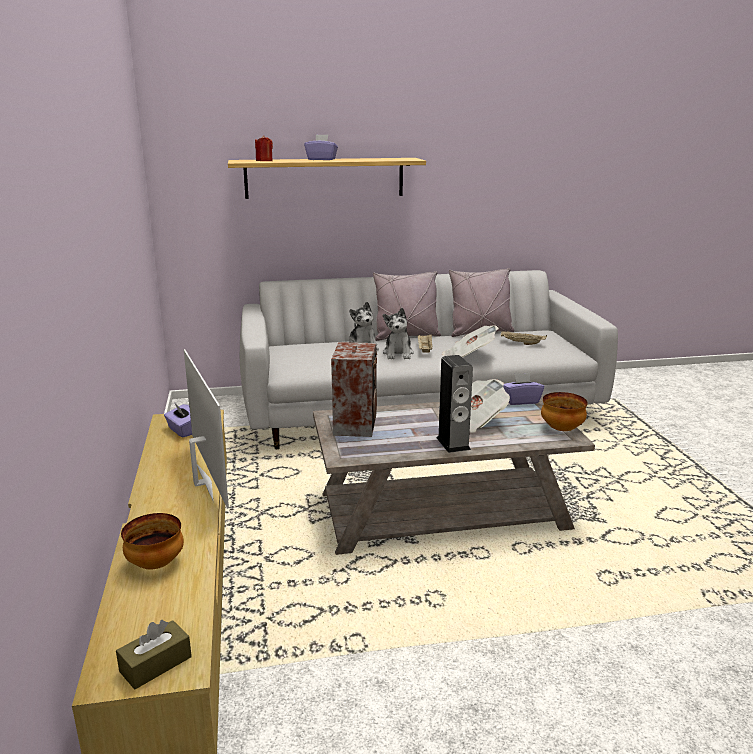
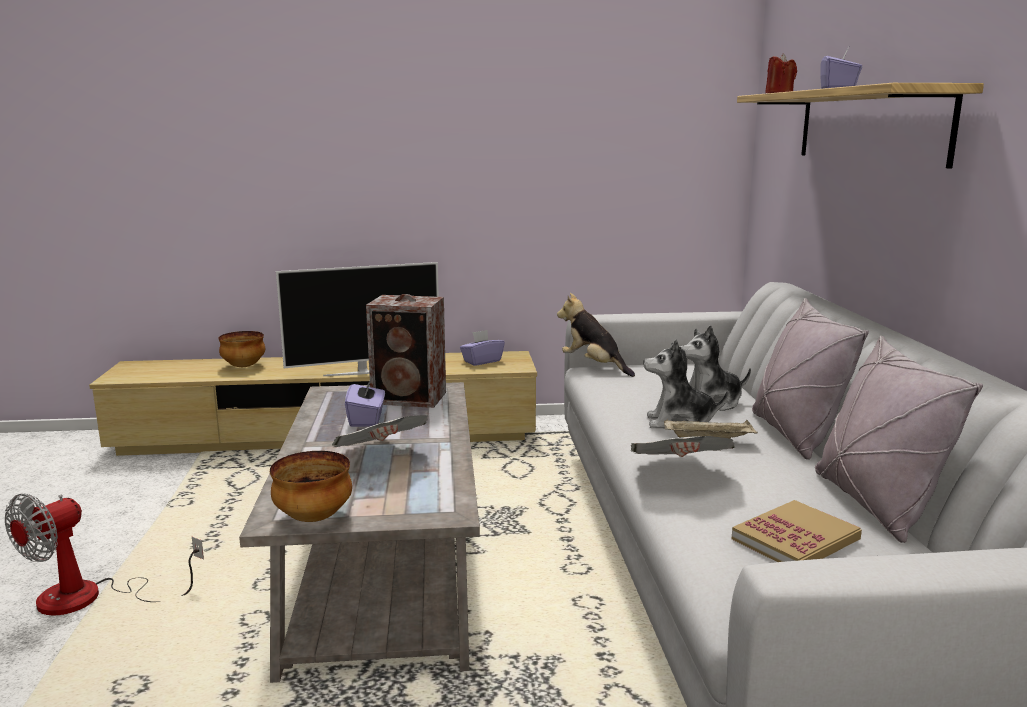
camera: 95 degrees right, 5 degrees down
(156, 664) = (129, 372): brown tissue box -> none
(283, 371) = (594, 366): none -> plush toy
(453, 443) = (321, 440): speaker -> none
(521, 343) = (795, 539): beige tray -> book
(521, 401) = (450, 501): purple tissue box -> purple tissue box (367, 419)
(531, 638) = (91, 598): none -> fan

